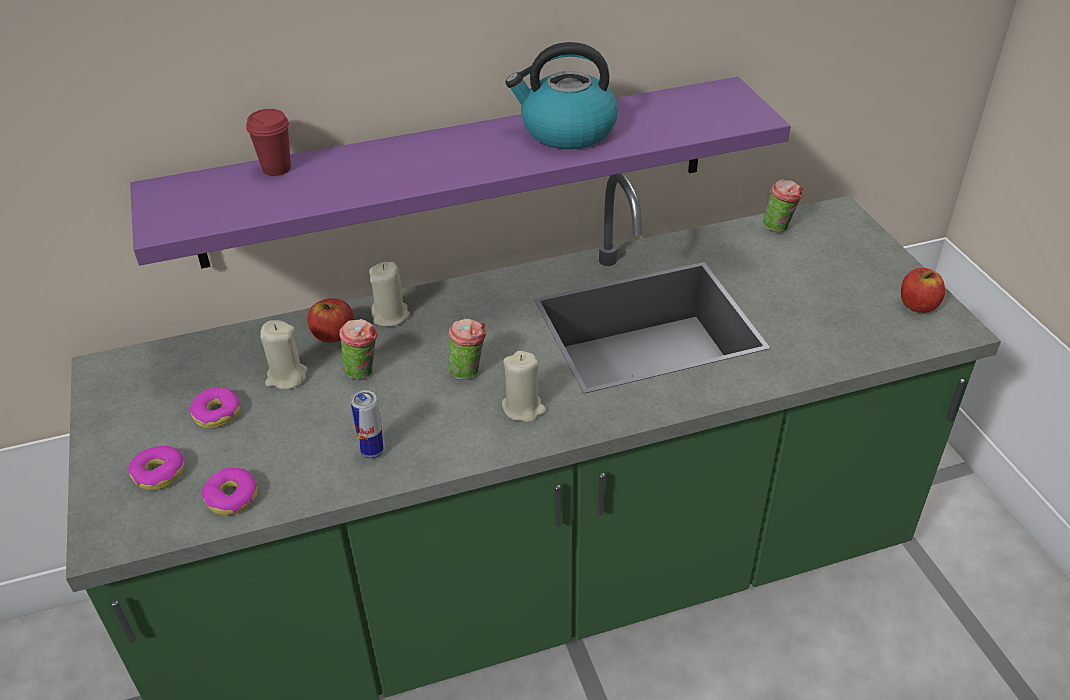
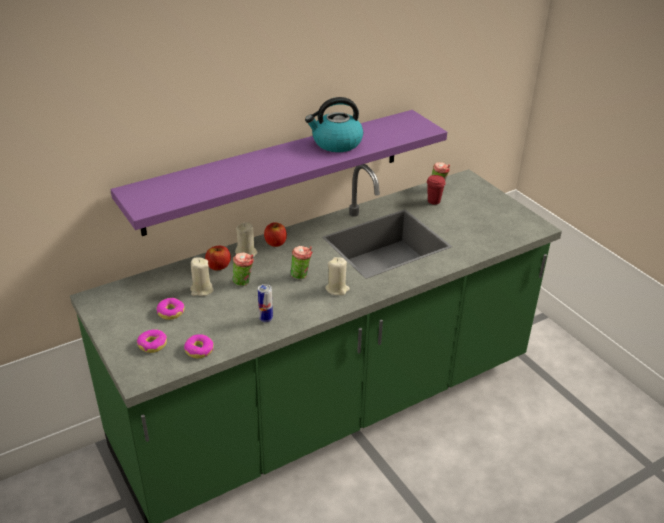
camera: 15 degrees left, 5 degrees down
(276, 169) = (190, 175): red cup -> red cup (434, 201)
(918, 305) = (518, 218): apple -> apple (275, 243)

